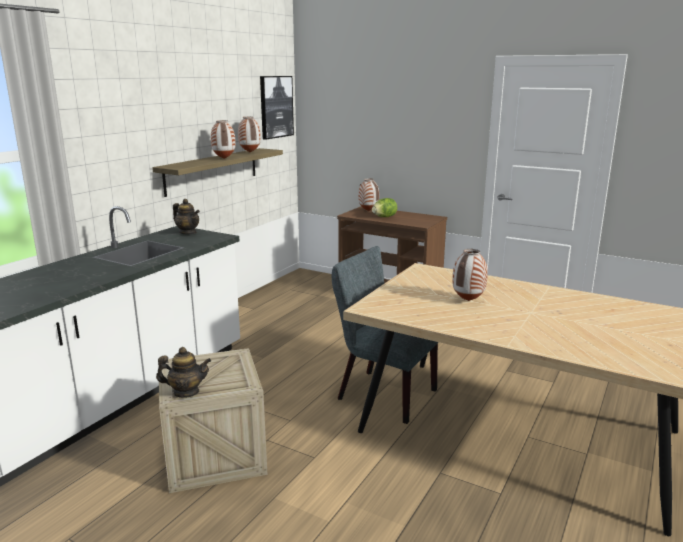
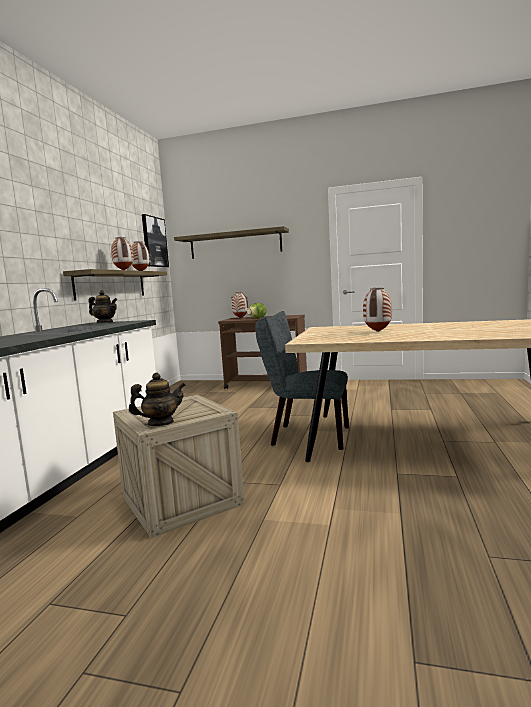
camera: 15 degrees left, 10 degrees down
(373, 116) = (235, 244): none -> shelf

